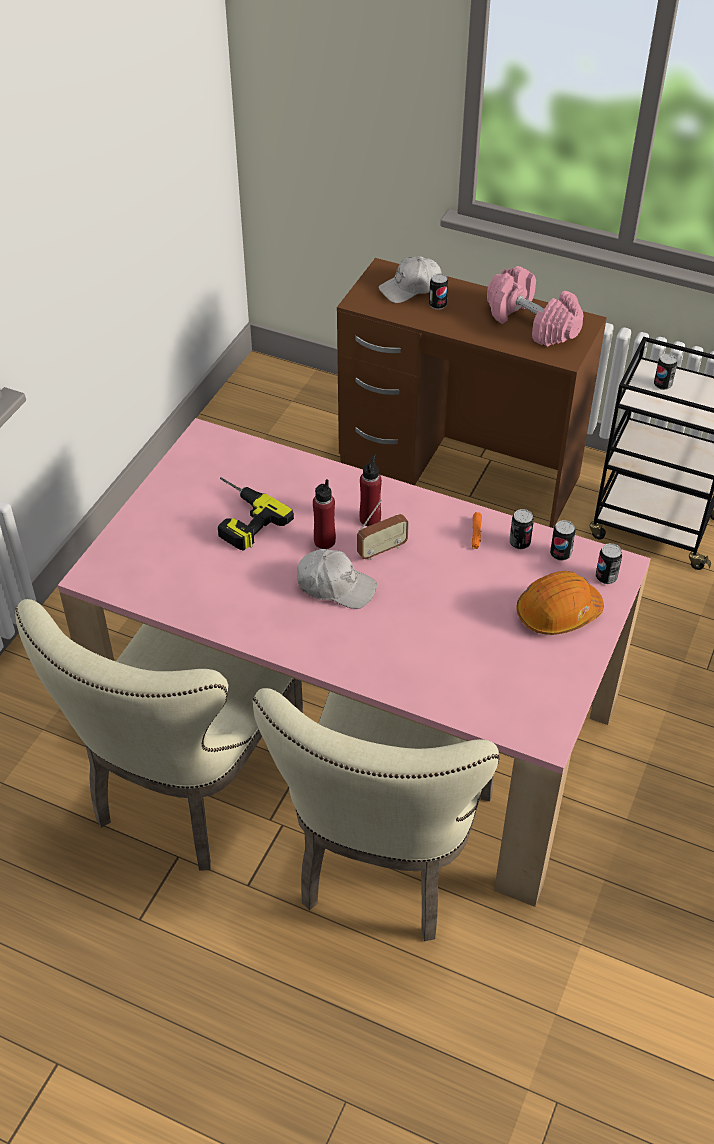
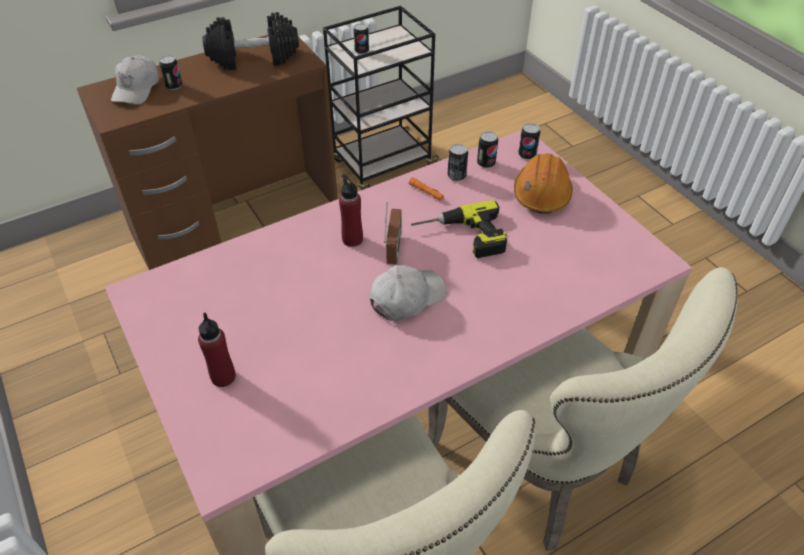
camera: 55 degrees left, 0 degrees up
(239, 517) = (263, 320): power drill -> power drill (461, 237)
(324, 541) = (349, 279): red bottle -> red bottle (223, 377)
(531, 323) = (253, 58): pink dumbbell -> black dumbbell

